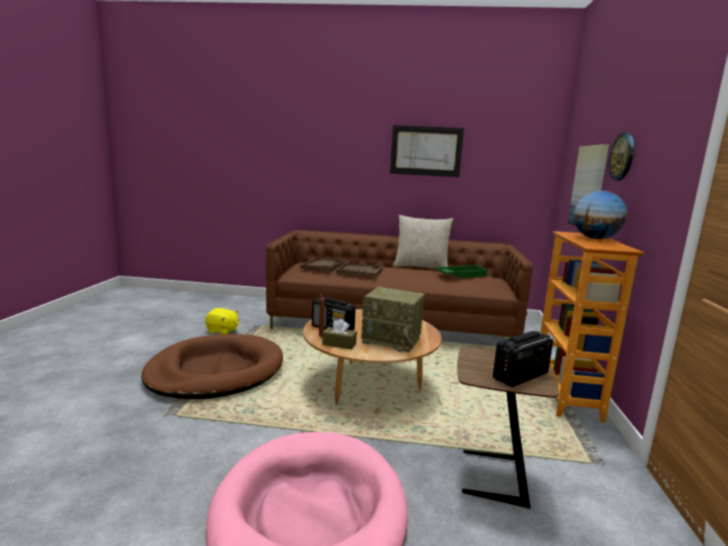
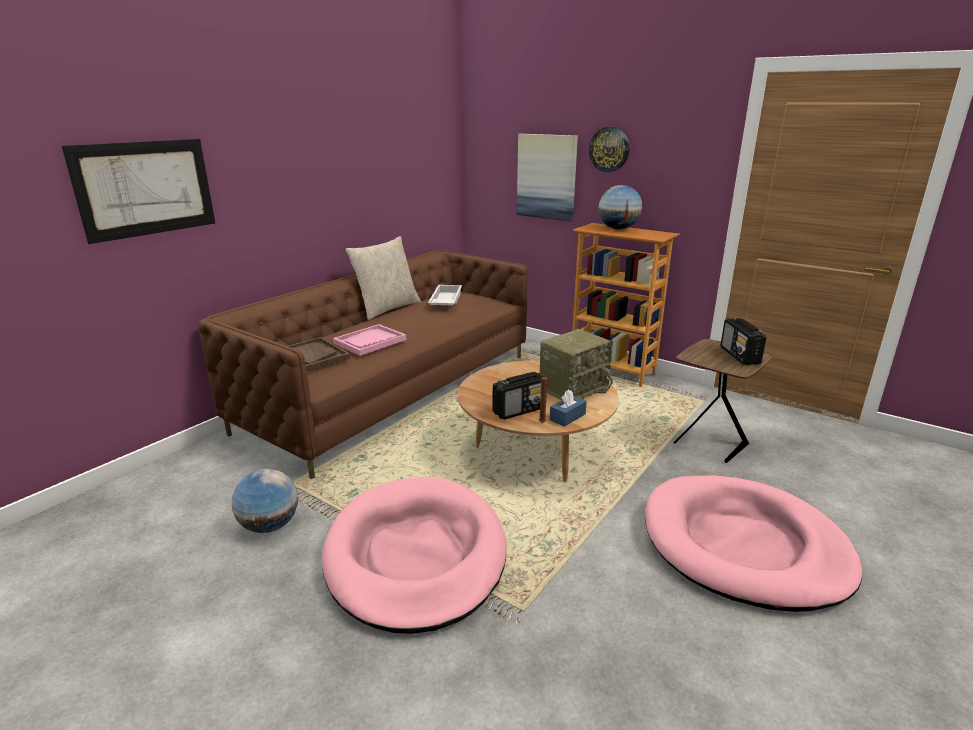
camera: 60 degrees left, 10 degrees up
(215, 371) = (416, 556): brown dog bed -> pink dog bed
(222, 331) = (269, 525): yellow plush toy -> globe
(339, 344) = (567, 417): brown tissue box -> blue tissue box
(359, 271) = (370, 341): brown tray -> pink tray
(426, 151) = (347, 151): picture -> picture (146, 188)
(461, 275) = (445, 301): green tray -> white tray

